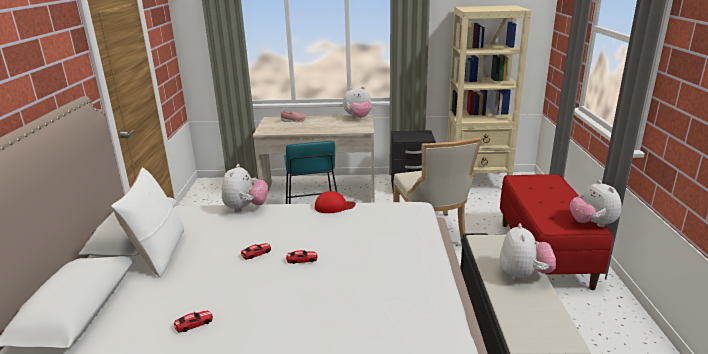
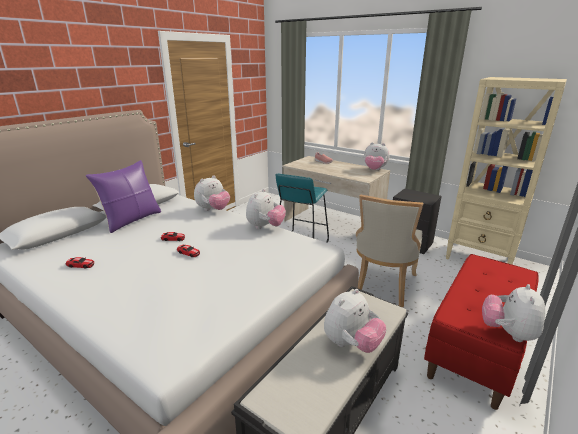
camera: 35 degrees right, 0 degrees up
(159, 254) = (131, 220): white pillow -> purple pillow
(334, 207) = (265, 227): red cap -> plush toy

